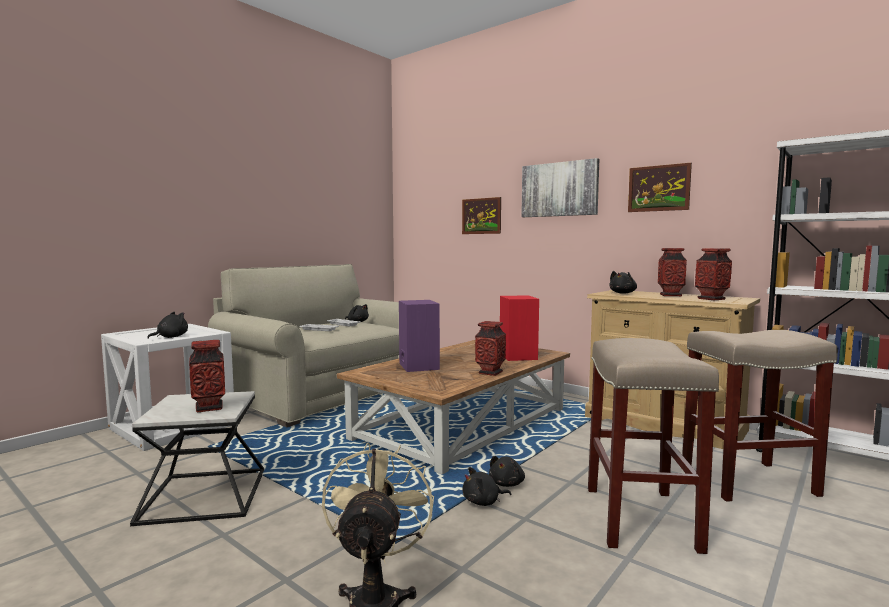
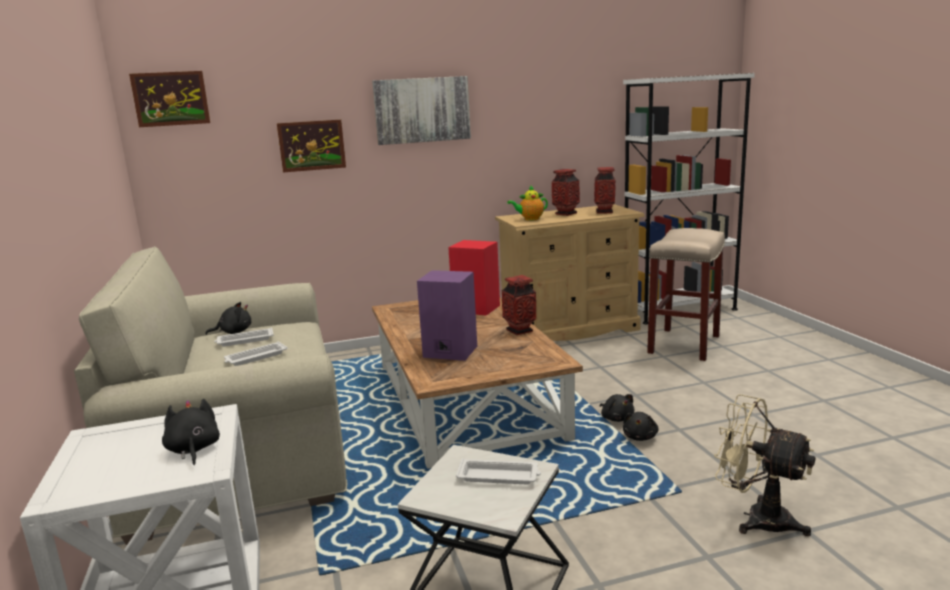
camera: 55 degrees left, 10 degrees up
(209, 407) = (499, 476): vase -> white tray
(623, 293) = (530, 219): black plush toy -> teapot
(642, 519) = (709, 392): beige stool -> none
(658, 188) = (527, 110): picture -> picture (170, 99)

